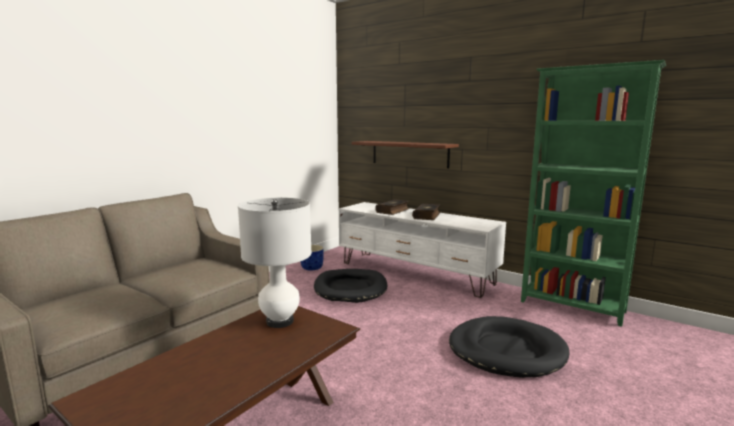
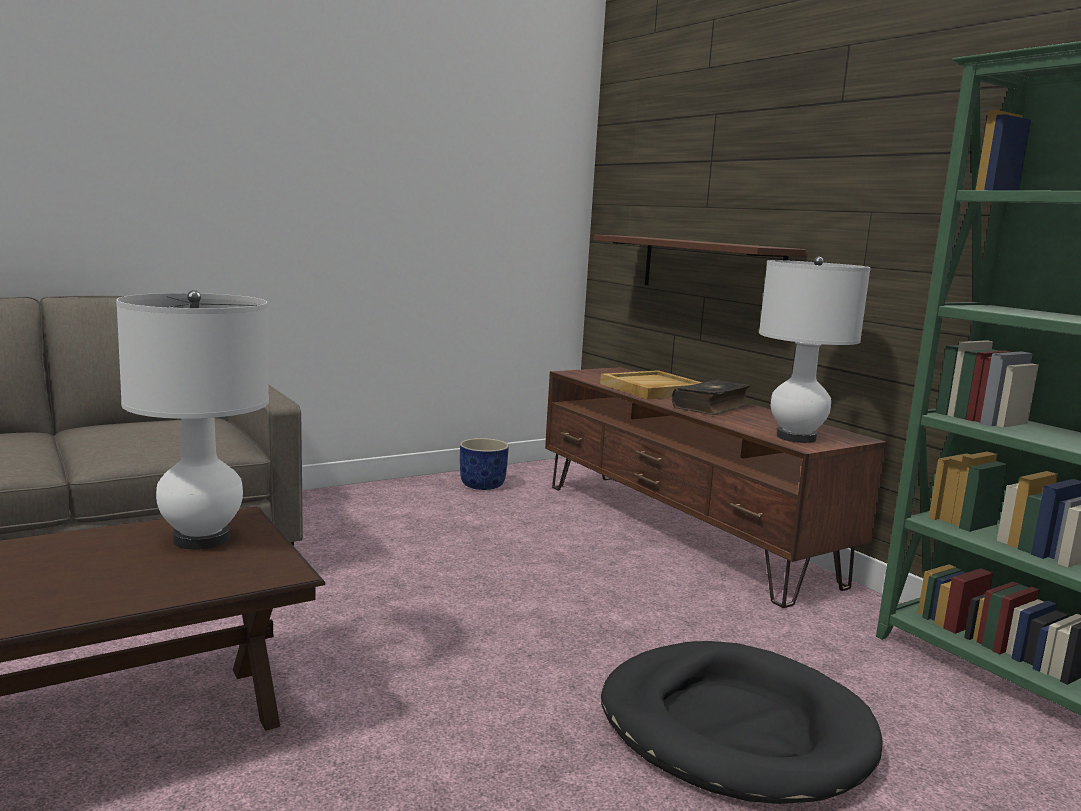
camera: 20 degrees right, 0 degrees up
(350, 288) = (518, 535): black dog bed -> none
(393, 211) = (652, 389): book -> beige tray
(415, 273) = (682, 531): white tv stand -> brown tv stand
(475, 225) = (795, 437): none -> white table lamp

